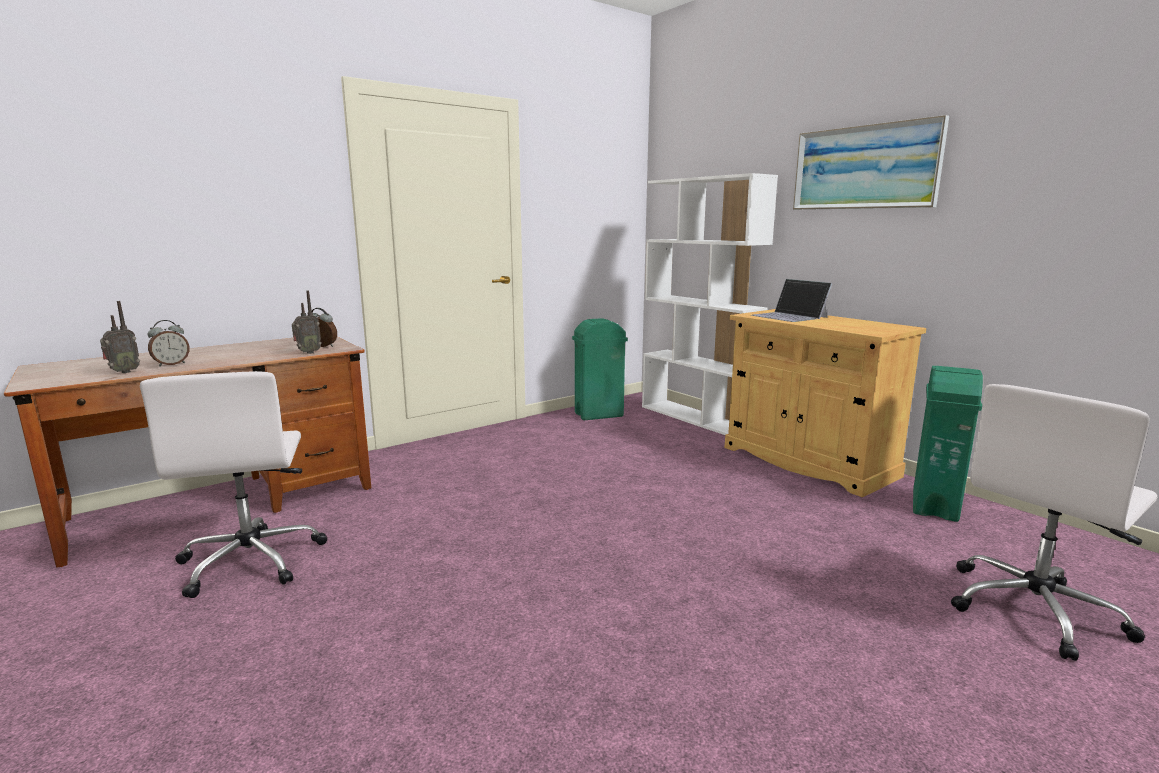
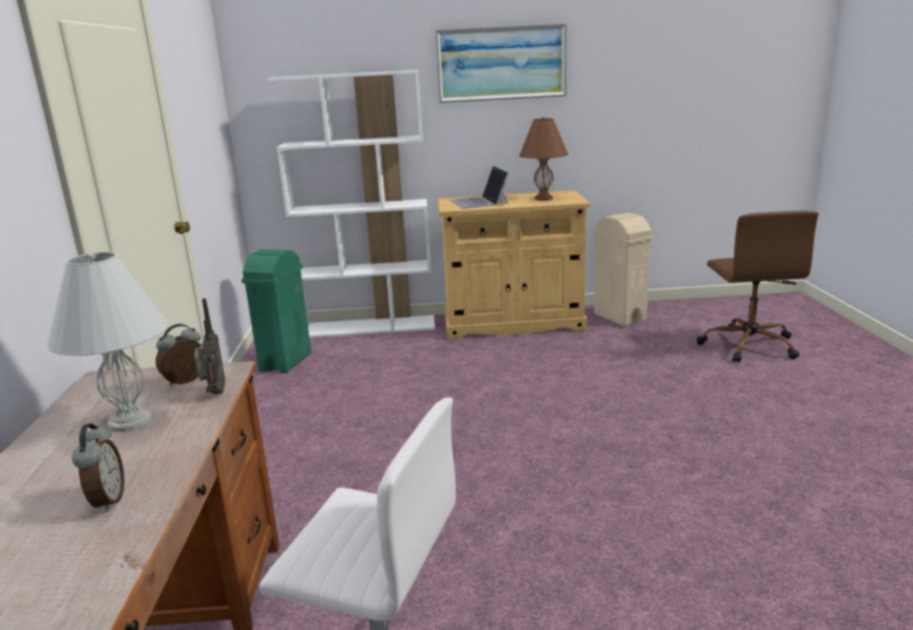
camera: 55 degrees left, 5 degrees up
(123, 372) = (97, 549): radio -> none
(264, 350) = (129, 422): none -> white table lamp
(789, 316) = (479, 202): laptop -> laptop turned 75 degrees clockwise
(855, 326) = (544, 198): none -> brown table lamp
(935, 505) = (619, 317): green trash can -> beige trash can
(1034, 609) = (748, 345): white office chair -> brown office chair

